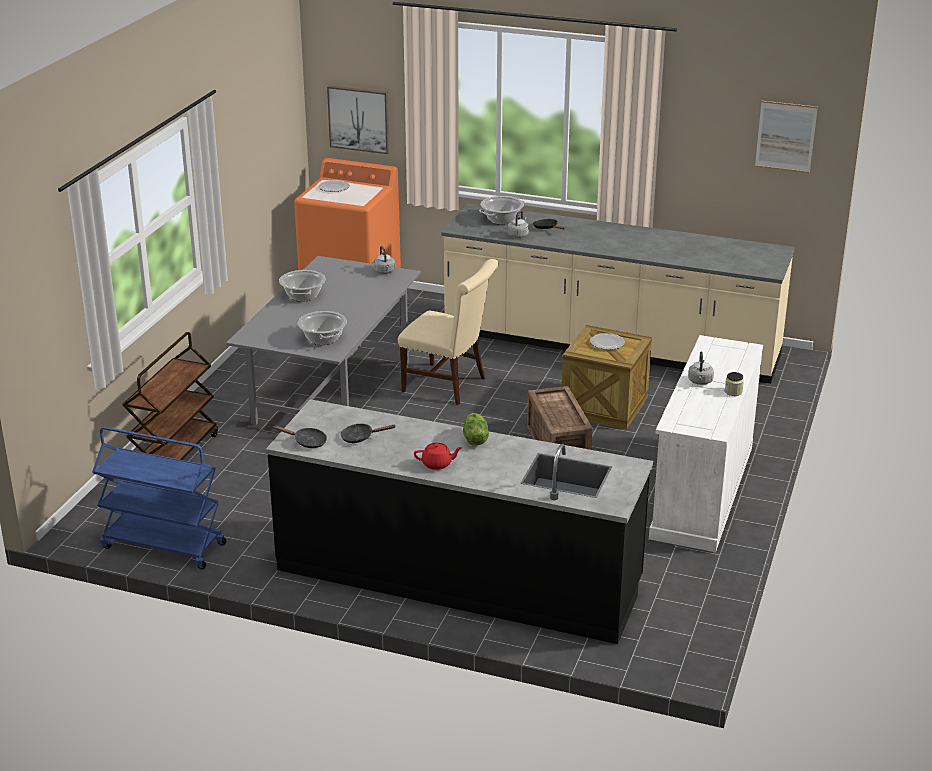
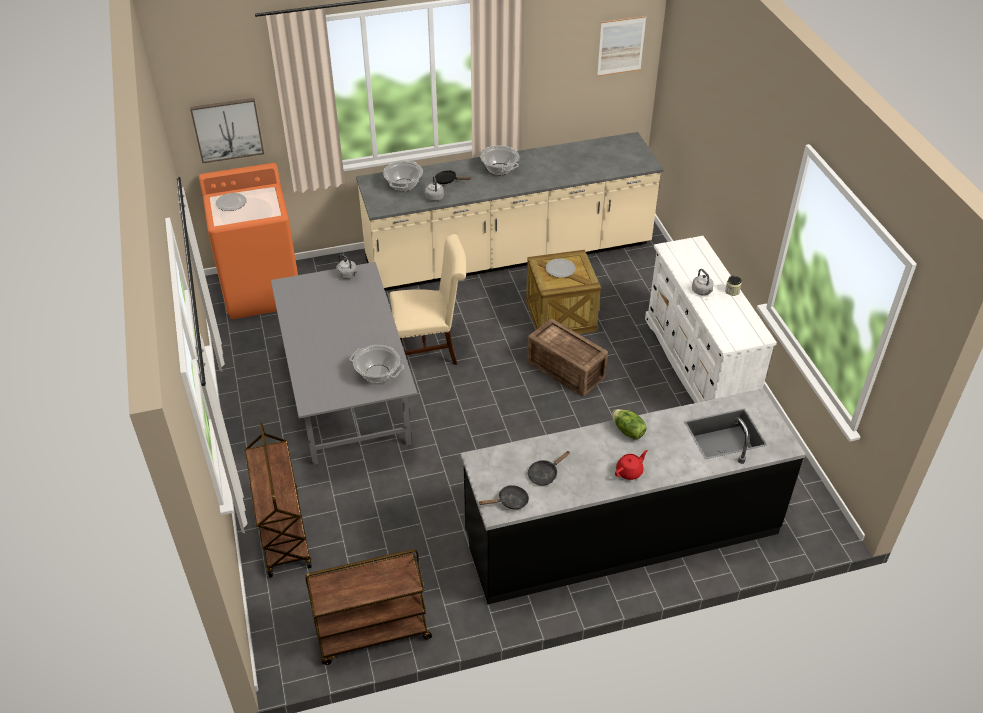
camera: 35 degrees left, 15 degrees up
(162, 546) = (372, 633): blue cart -> brown cart
(303, 296) = (308, 332): cooking pot -> cooking pot (499, 169)

